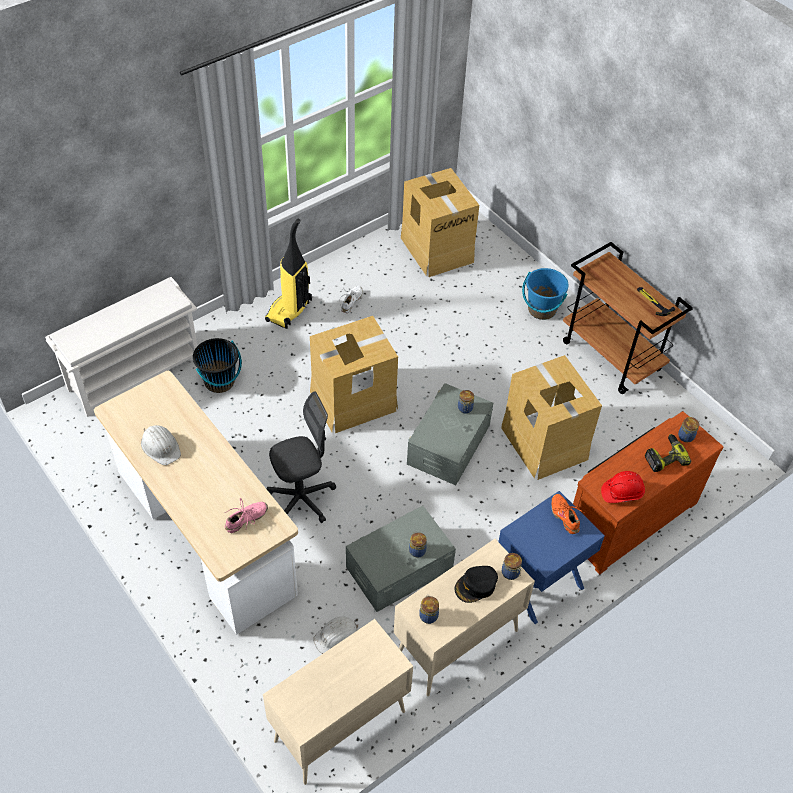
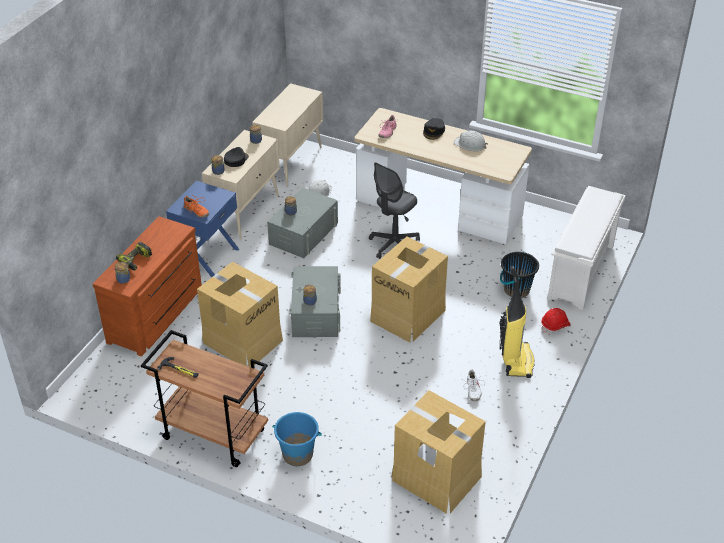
camera: 155 degrees right, 10 degrees down
(185, 492) = (434, 131): none -> black cap
(622, 493) = (161, 230): red hard hat -> red hard hat (555, 325)

